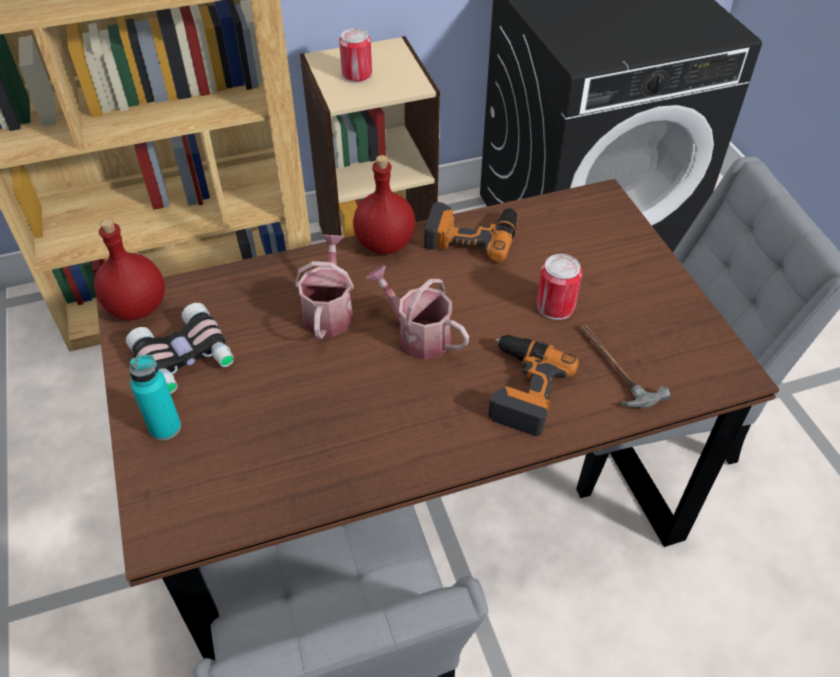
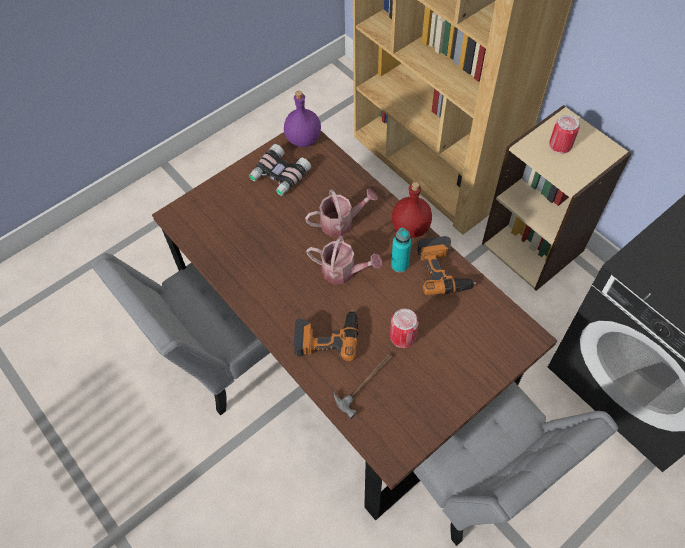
camera: 70 degrees right, 10 degrees up
(138, 308) = (303, 140): red bottle -> purple bottle
(165, 427) = (233, 189): turquoise bottle -> turquoise bottle (400, 265)
(418, 335) = (343, 271): watering can -> watering can turned 90 degrees clockwise

